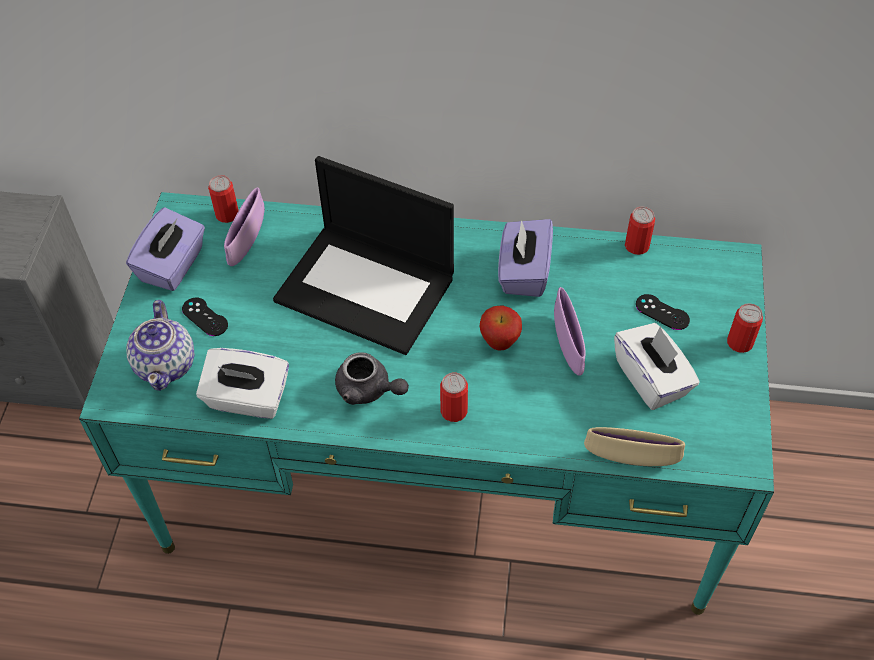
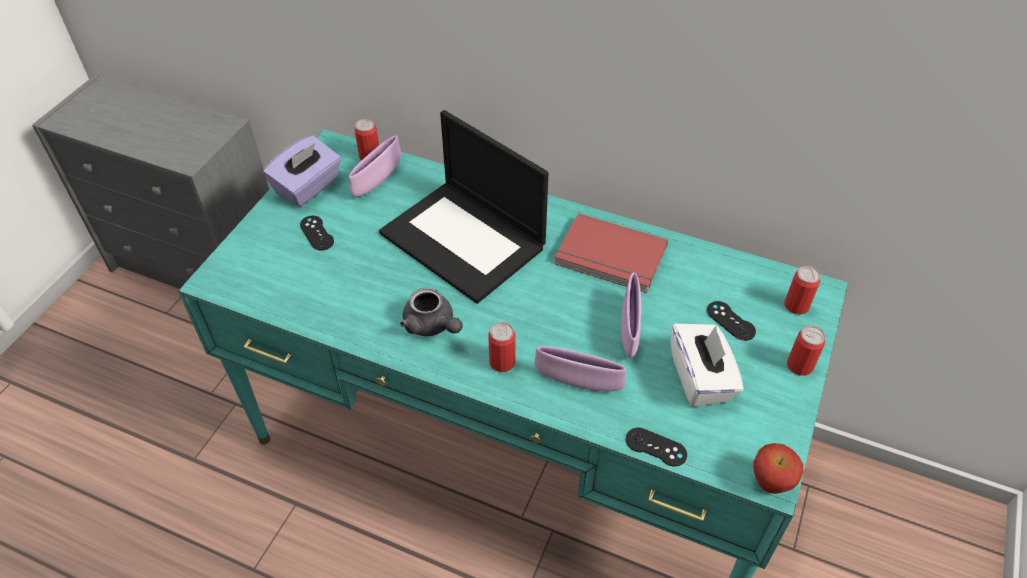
camera: 15 degrees right, 5 degrees down
(166, 364) = (268, 264): teapot -> none
(247, 399) = (324, 308): white tissue box -> none
(499, 343) = (566, 313): apple -> apple (770, 484)
(523, 272) = (610, 257): purple tissue box -> red book
(536, 413) = (578, 382): none -> purple bowl
(631, 459) = (656, 447): beige bowl -> black game controller
(636, 246) = (725, 257): can -> can (796, 305)

